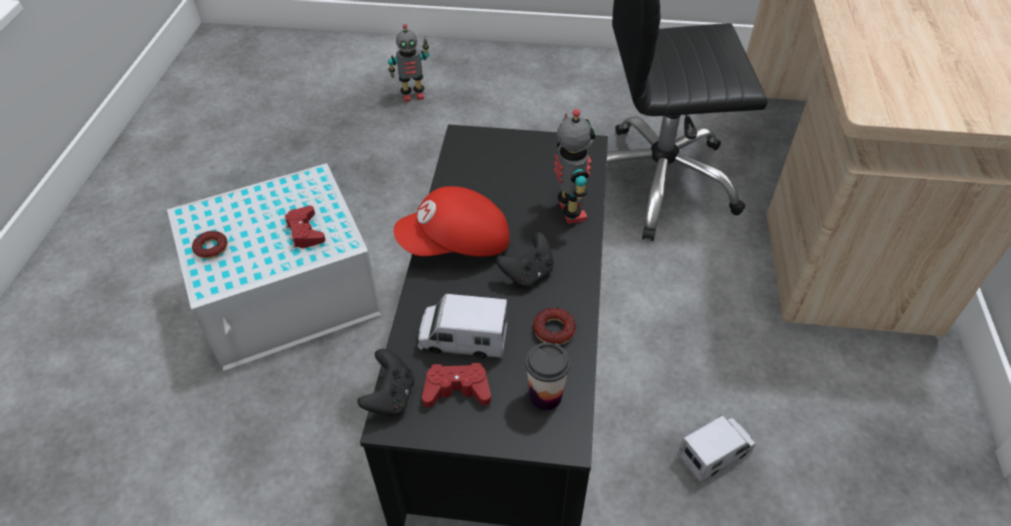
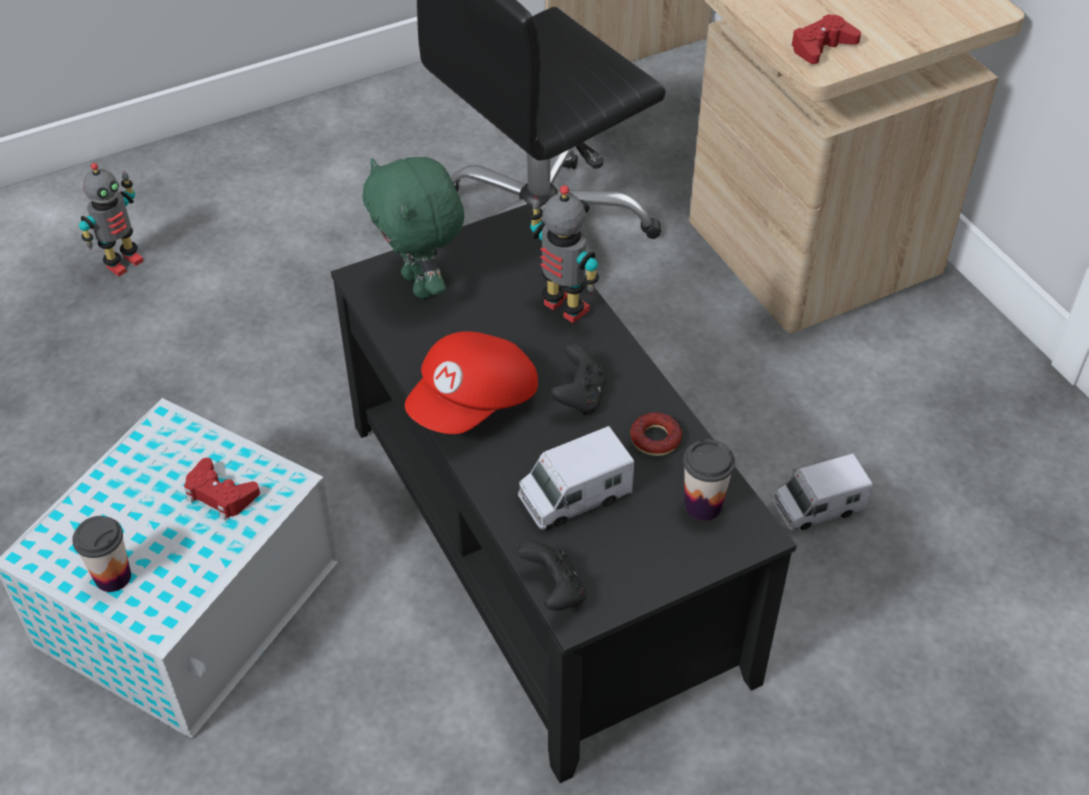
camera: 35 degrees left, 0 degrees up
(211, 248) = (113, 577): donut -> cup
(457, 390) = (614, 547): red game controller -> red game controller (822, 47)
(493, 155) = (421, 285): none -> green plush toy
(715, 453) = (818, 507): toy truck -> toy truck turned 135 degrees counterclockwise

